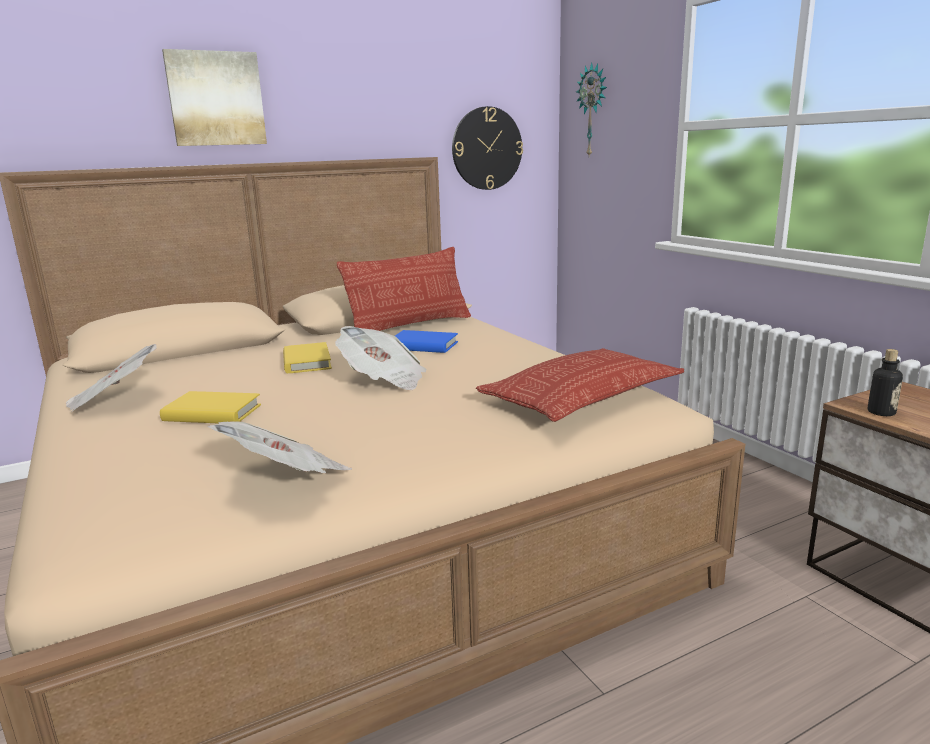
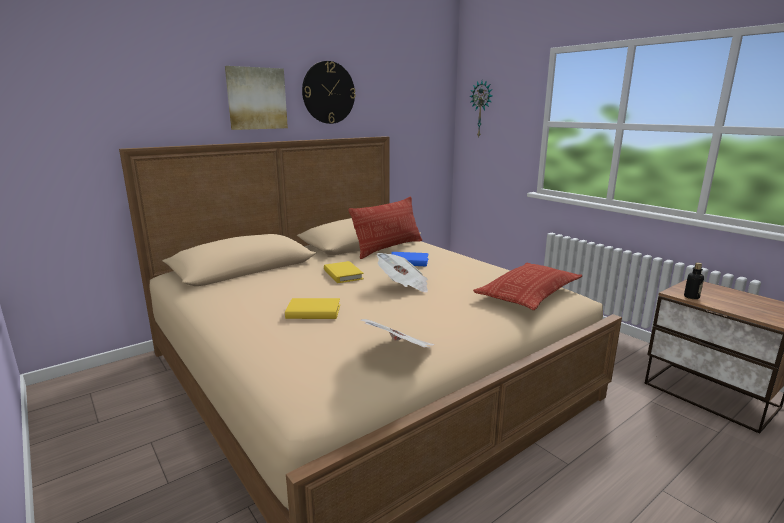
camera: 10 degrees left, 0 degrees up
(113, 401) = (235, 306): newspaper -> none
(487, 148) = (415, 130): wall clock -> wall clock (328, 92)

